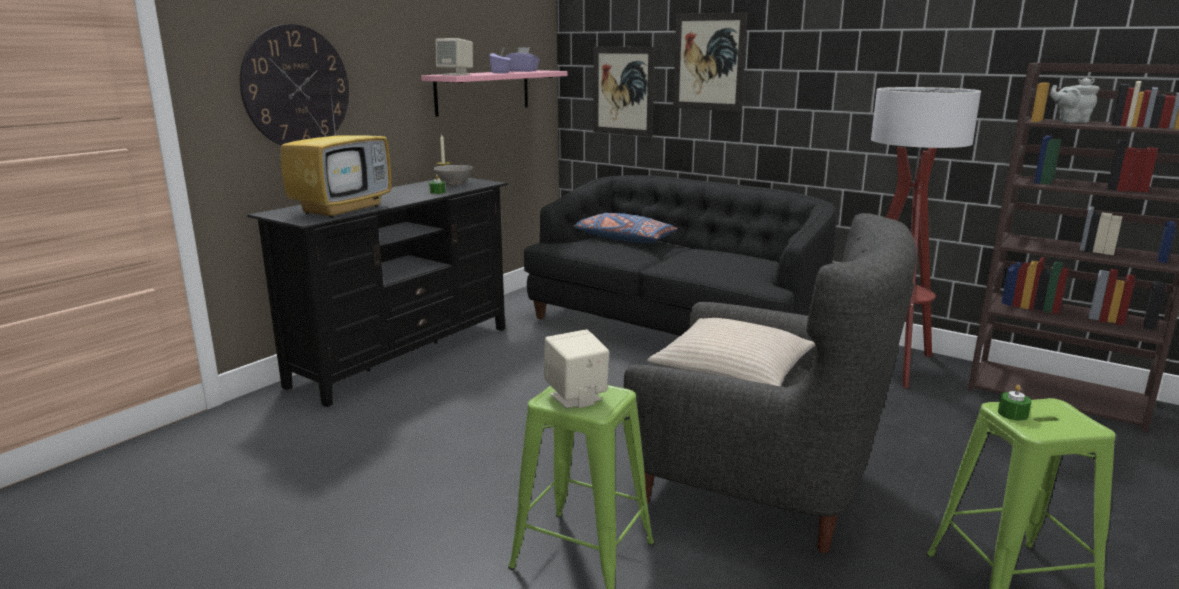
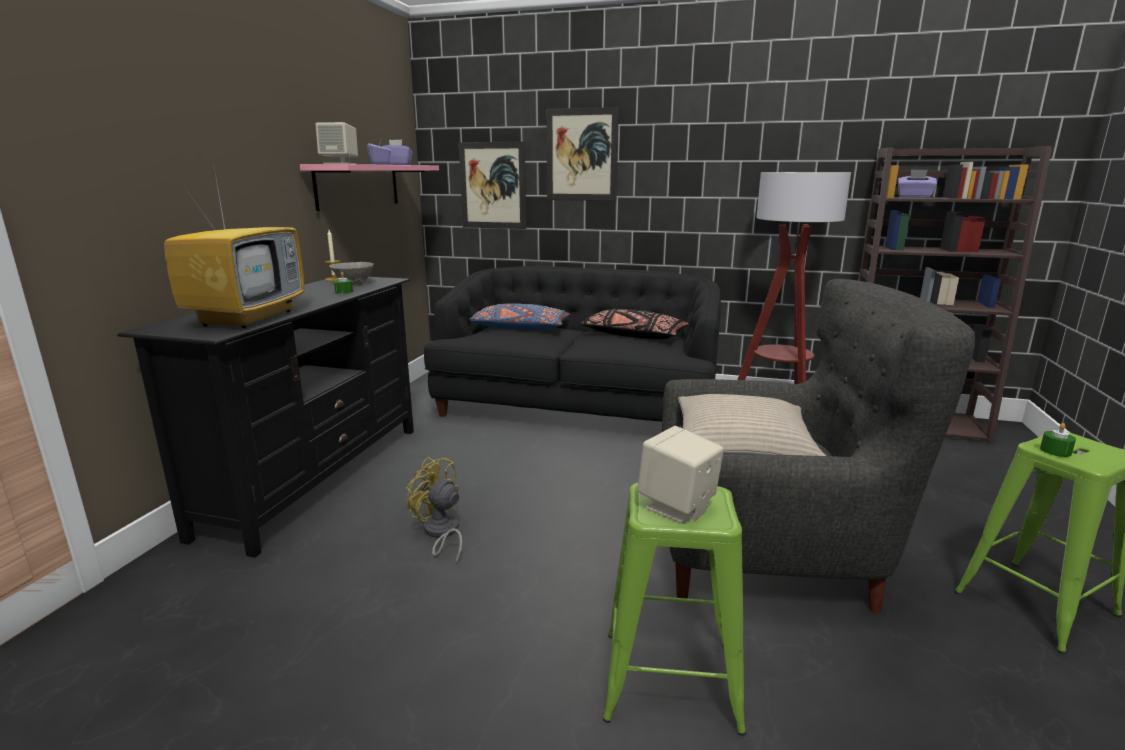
camera: 20 degrees left, 0 degrees up
(296, 87) = (164, 171): wall clock -> none
(474, 415) = (440, 533): none -> yellow fan
(731, 257) = (633, 335): none -> black pillow
(1070, 121) = (914, 197): grey teapot -> purple tissue box

